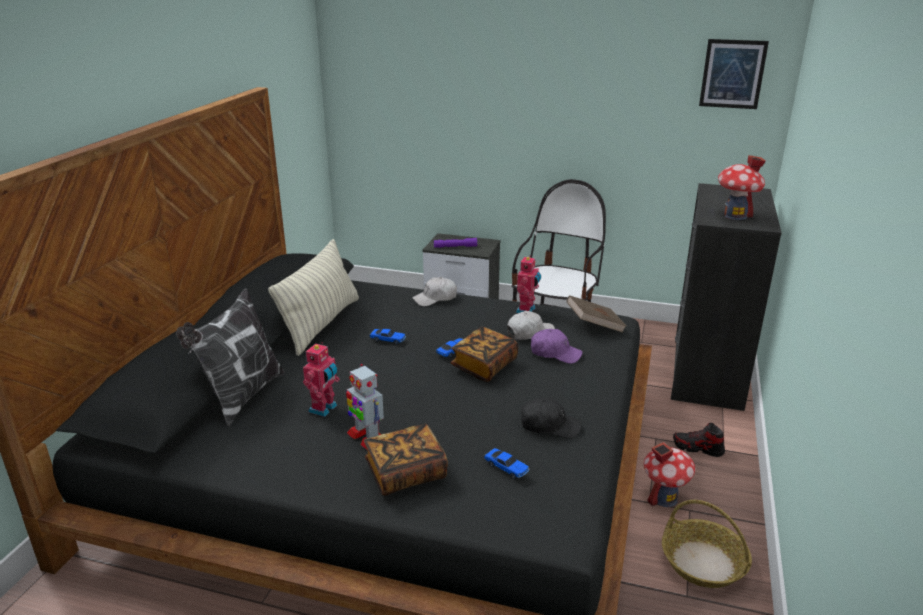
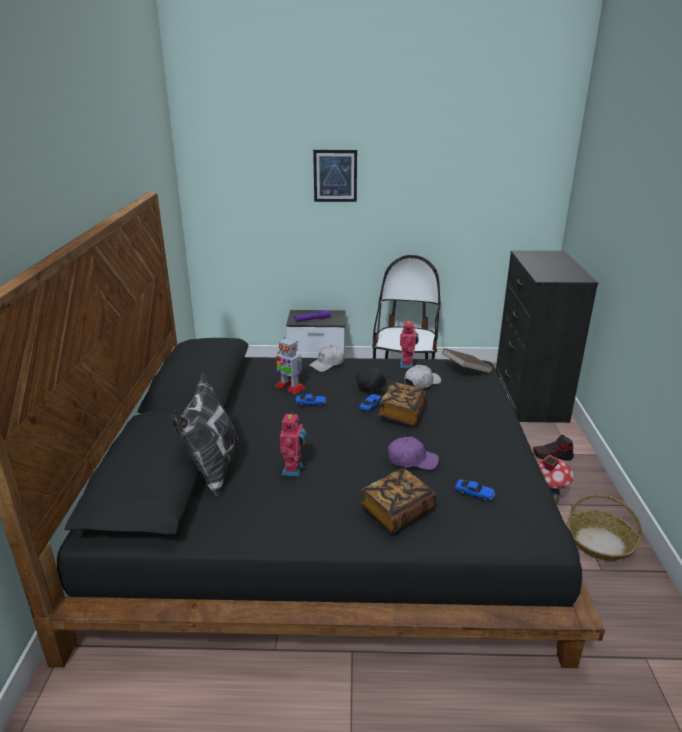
camera: 15 degrees left, 0 degrees up
(321, 324) = (244, 397): pillow -> none
(367, 437) = (345, 488): toy robot -> toy robot (289, 387)
(549, 426) = (483, 454): black cap -> black cap (375, 386)
(555, 353) = (450, 396): purple cap -> purple cap (412, 460)
(732, 74) = (527, 163): picture -> picture (335, 176)
(735, 216) = (557, 273): toy house -> none

